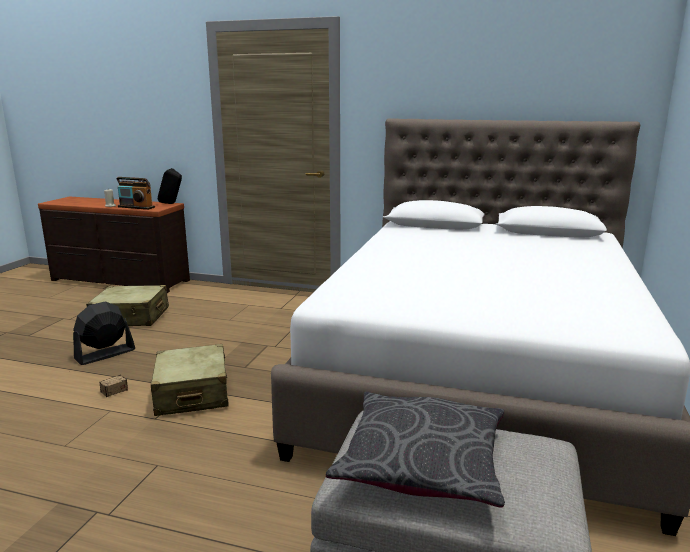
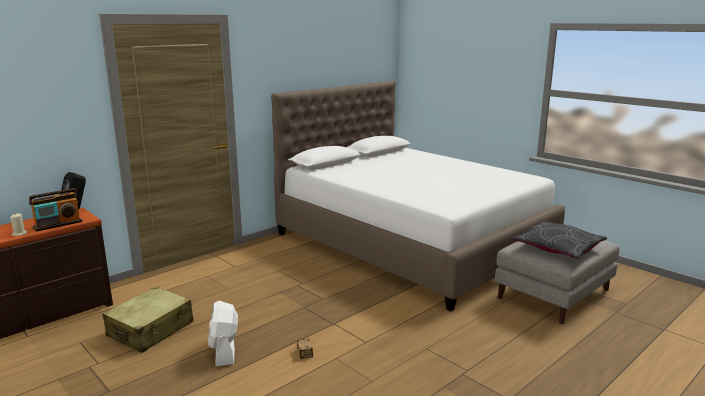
camera: 60 degrees left, 0 degrees up
(105, 354) = (224, 351): black fan -> white fan
(192, 393) = (343, 323): beige suitcase -> none

